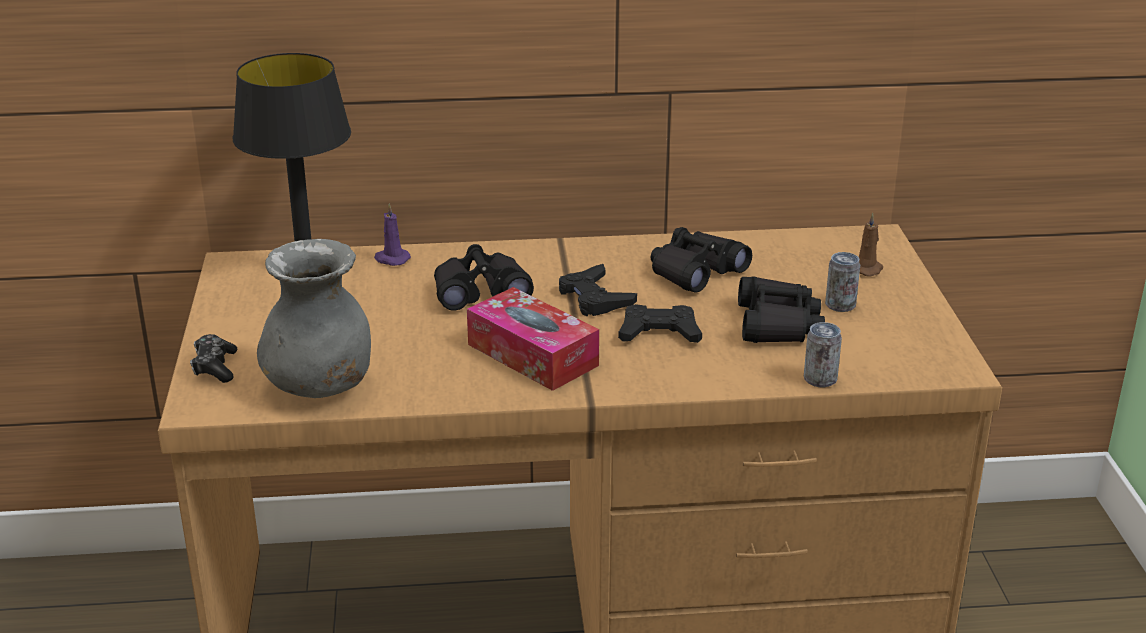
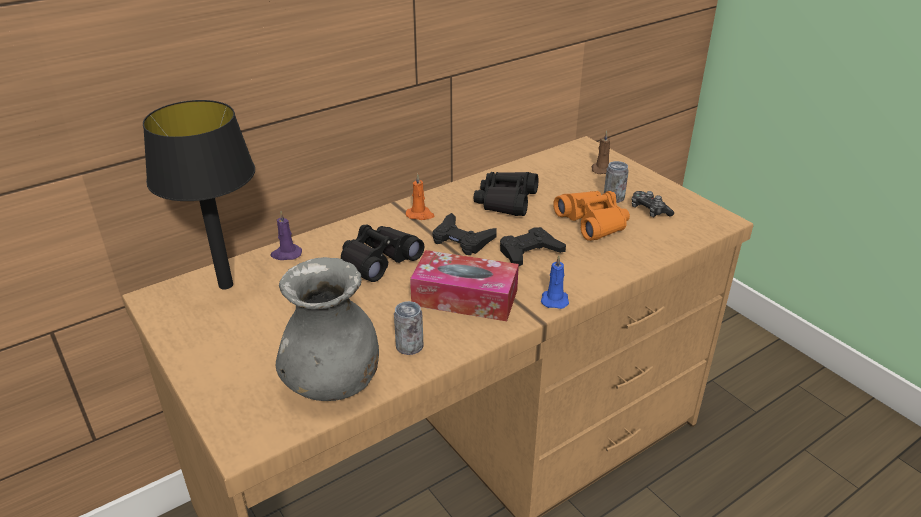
camera: 30 degrees left, 5 degrees up
(215, 367) = (225, 398): game controller -> game controller (649, 210)
(576, 259) = (420, 215): none -> orange candle
(631, 387) = (554, 299): none -> blue candle
(777, 324) = (593, 222): black binoculars -> orange binoculars
(820, 379) = (658, 253): can -> can (409, 347)

